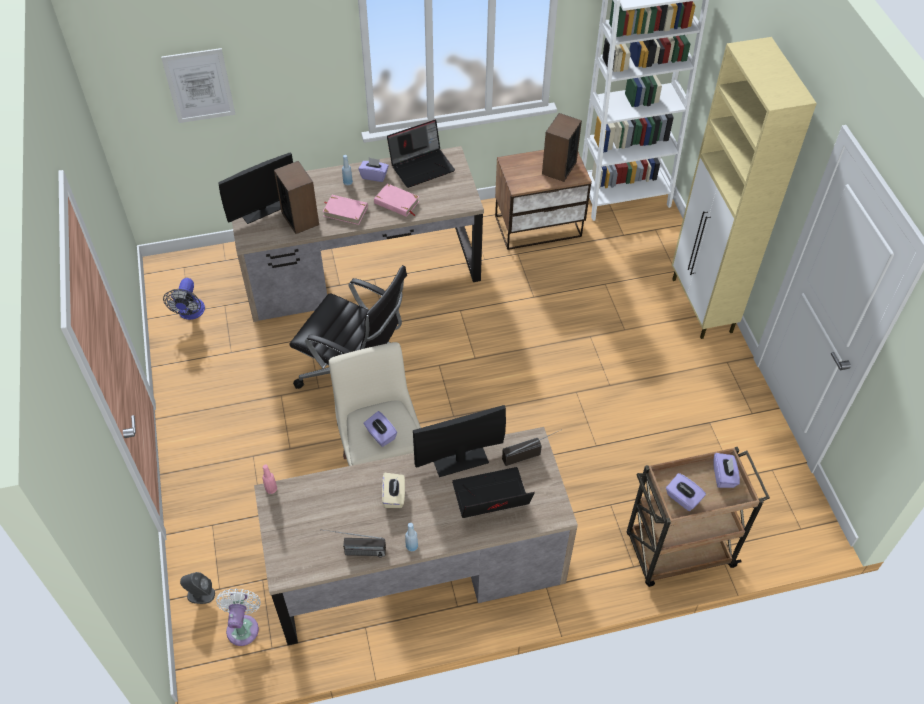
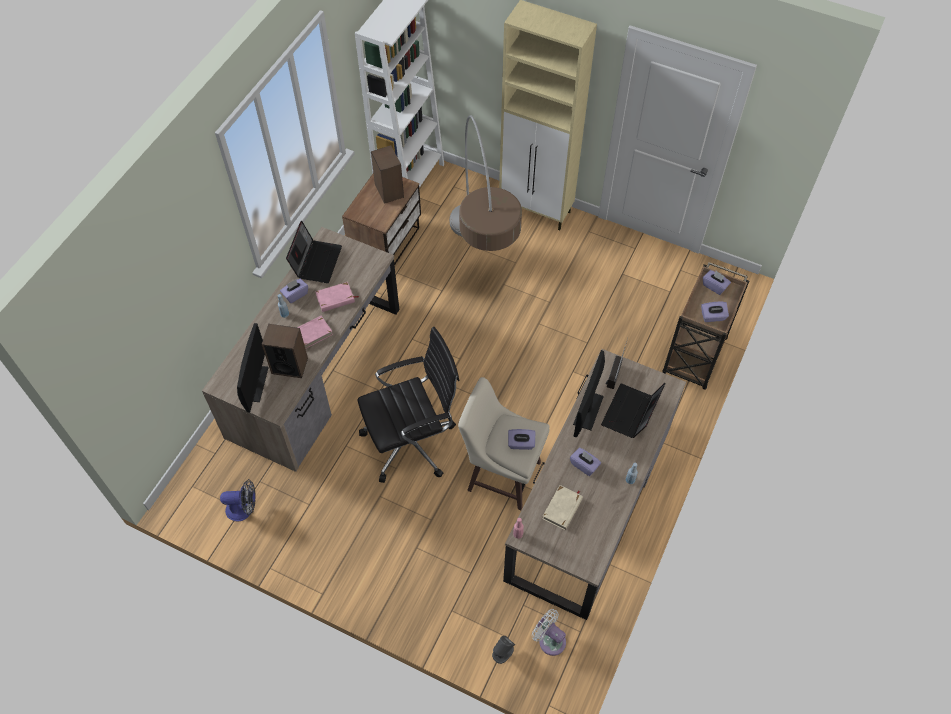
camera: 50 degrees left, 5 degrees up
(190, 313) = (244, 509): fan -> fan turned 45 degrees counterclockwise
(199, 85) = (152, 330): picture -> none
(329, 508) = (562, 509): none -> beige book
(354, 552) = (608, 515): radio -> none
(394, 496) = (584, 465): beige tissue box -> purple tissue box
(589, 308) = (481, 267): none -> floor lamp

